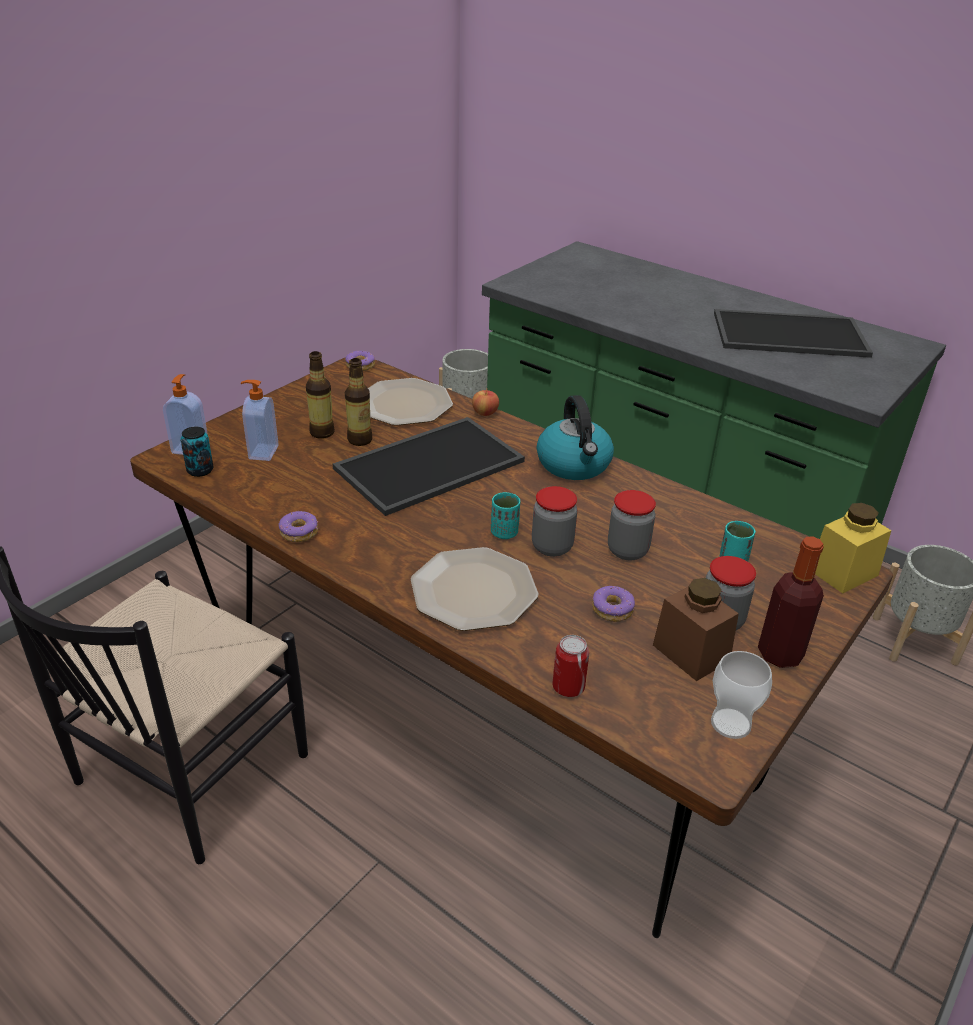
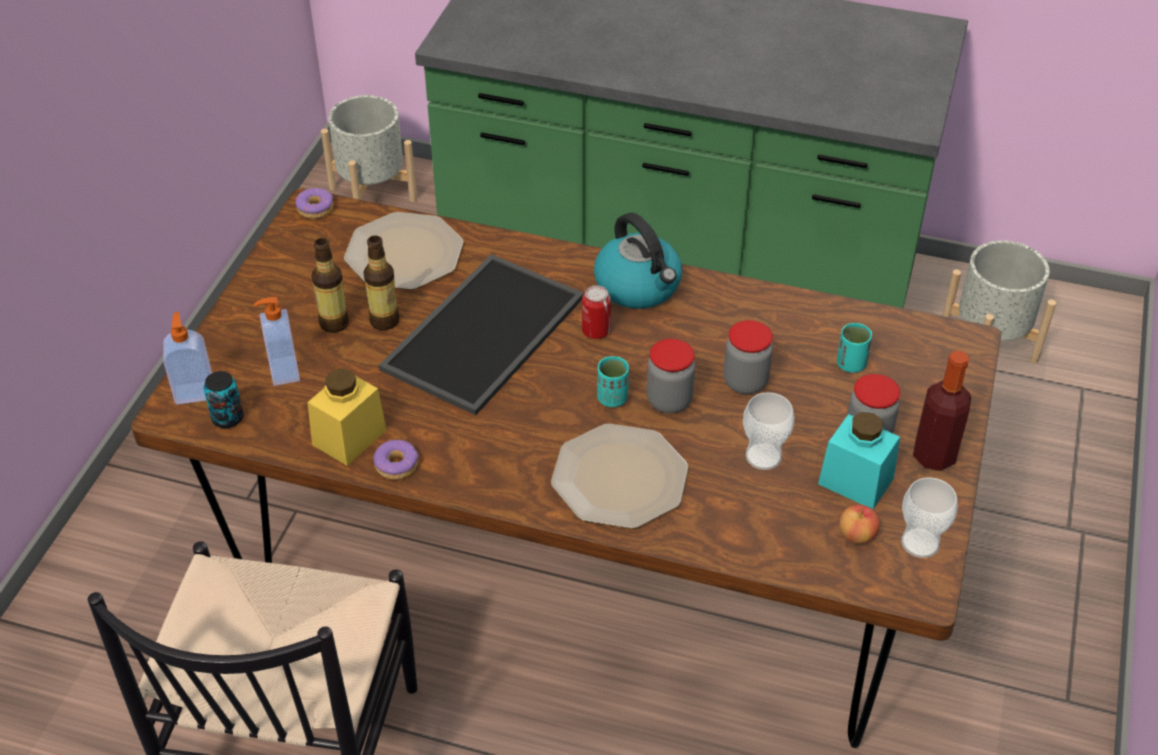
camera: 20 degrees left, 10 degrees up
(485, 413) = (504, 240): apple -> apple (857, 535)
(568, 687) = (763, 554): can -> can (596, 331)
(612, 609) = (763, 456): donut -> cup
(691, 653) = (855, 481): brown jar -> turquoise jar
(790, 333) = (803, 45): tray -> none
(843, 572) = (956, 344): yellow jar -> yellow jar (349, 437)

